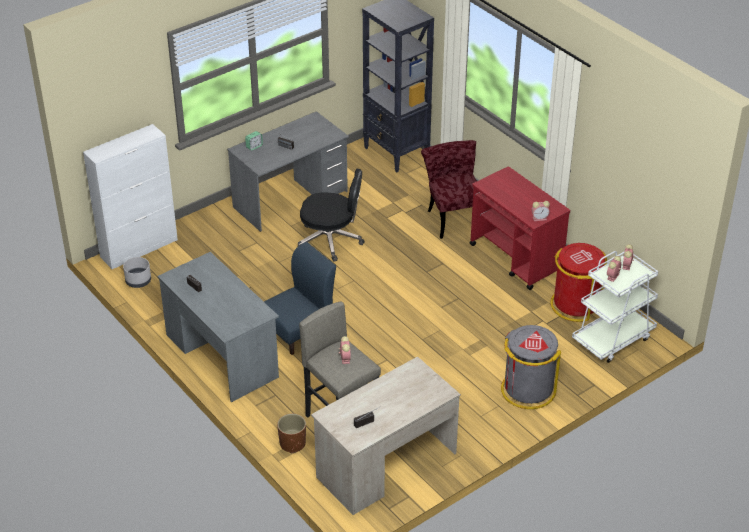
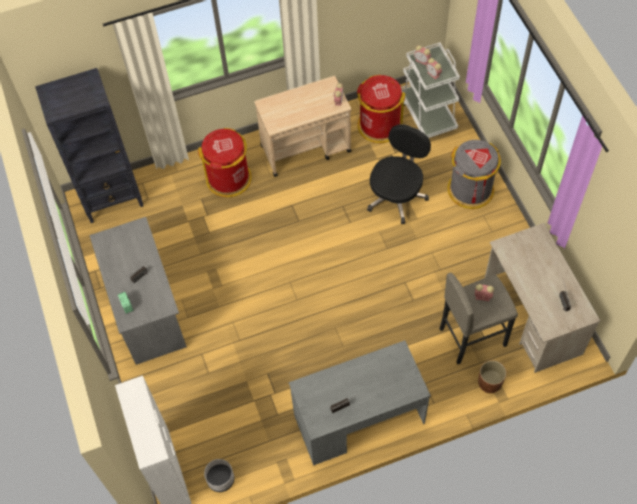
camera: 70 degrees left, 20 degrees up
(299, 331) = (346, 345): blue chair -> none
(331, 240) = (224, 287): black office chair -> black office chair (397, 195)
(453, 216) = (229, 178): red chair -> red trash can
(516, 259) = (306, 148): red cart -> beige cart

